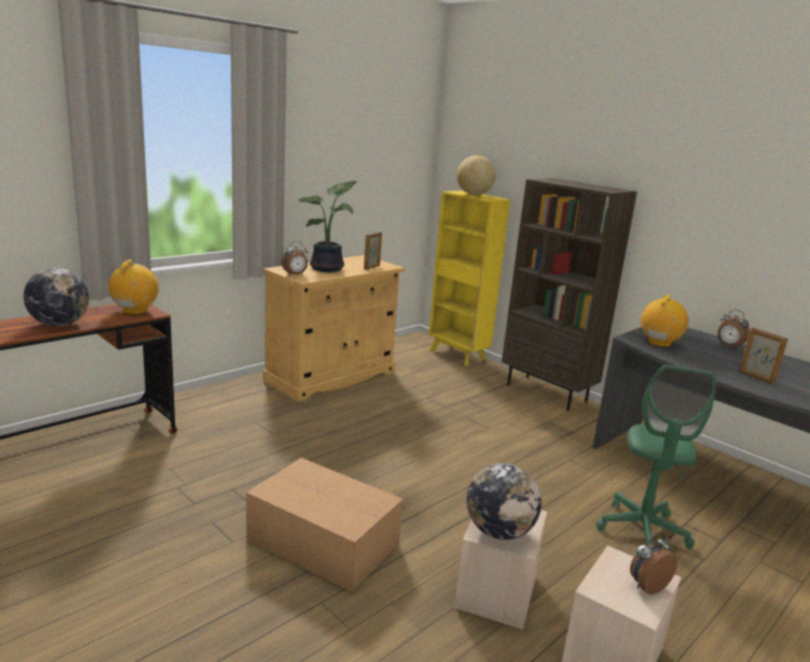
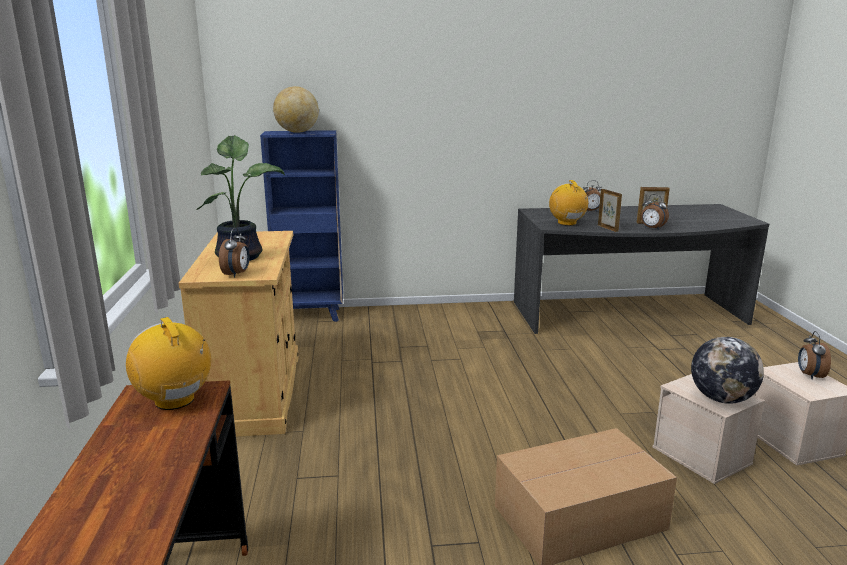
camera: 50 degrees left, 0 degrees up
(59, 324) = (146, 473): globe -> none
(372, 267) = (270, 240): picture frame -> picture frame (608, 228)
(458, 355) = (311, 316): yellow bookcase -> blue bookcase
(547, 392) = (431, 311): brown bookcase -> none
(642, 531) = (657, 367): green office chair -> none
(736, 380) = (652, 228): none -> alarm clock

